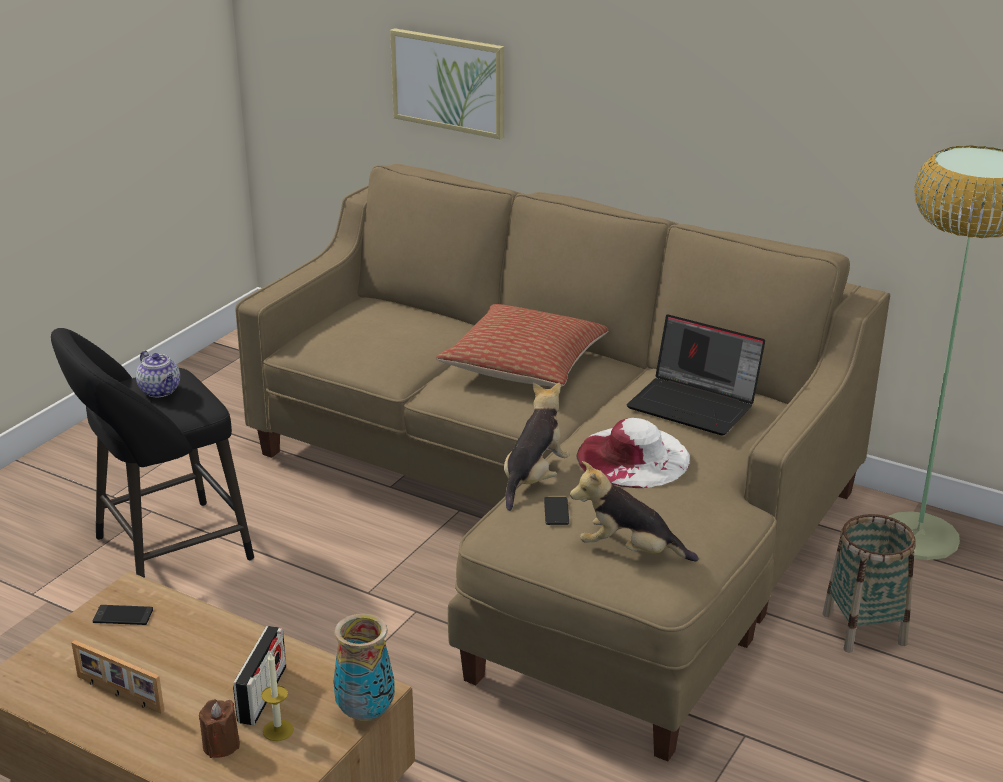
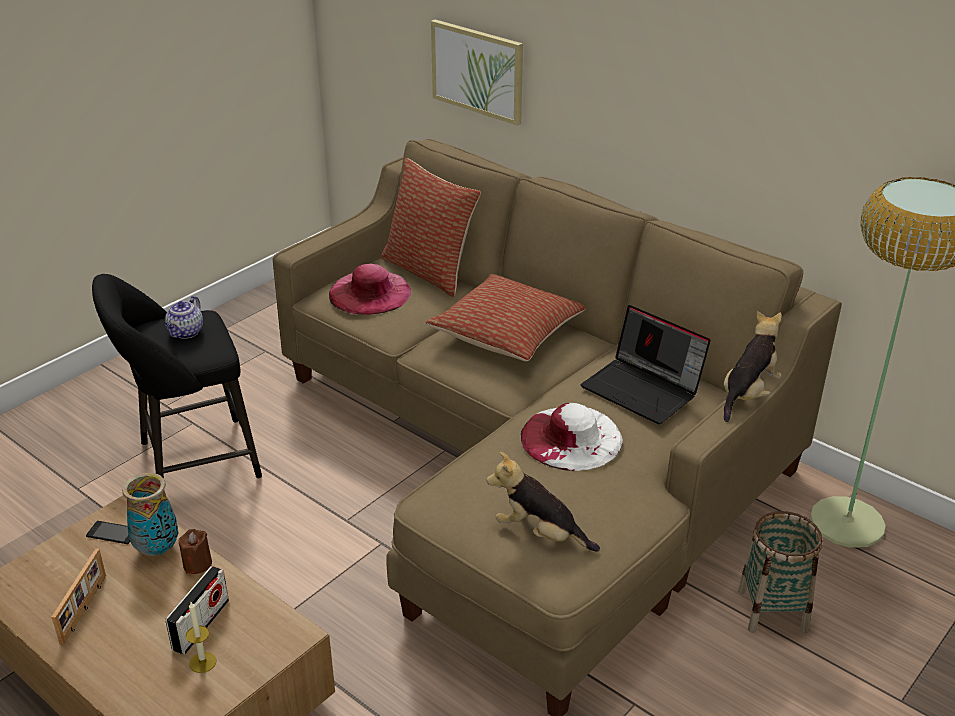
camera: 10 degrees right, 5 degrees up
(119, 694) = (85, 609): picture frame -> picture frame turned 120 degrees counterclockwise
(161, 391) = (186, 333): teapot -> teapot turned 45 degrees clockwise
(221, 745) = (151, 670): brown candle -> brown candle (197, 564)
(354, 337) = (370, 292): none -> pink hat
(365, 712) = (281, 655): vase -> vase (157, 549)
(414, 311) = (430, 271): none -> pillow
(533, 479) = (479, 449): plush toy -> plush toy (748, 394)
(556, 511) = (485, 486): phone -> none

